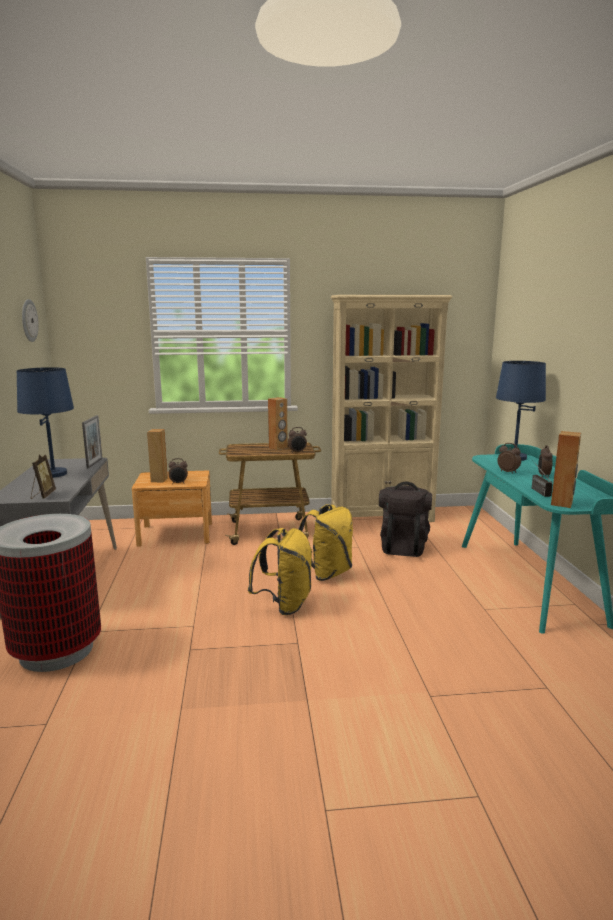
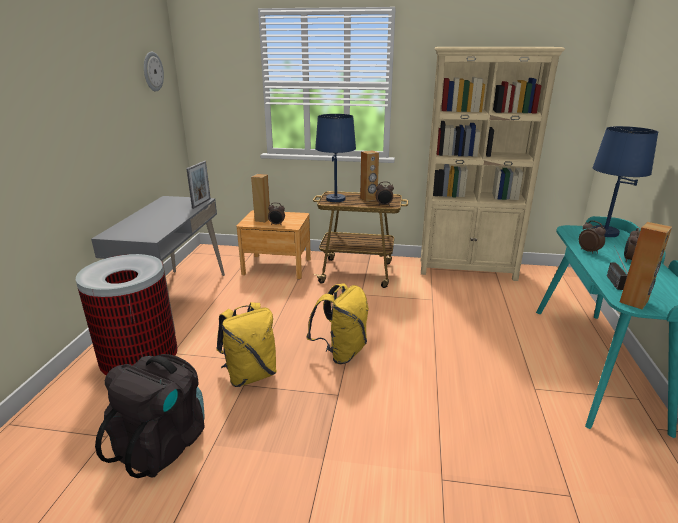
camera: 15 degrees right, 10 degrees up
(43, 495) = (141, 234): picture frame -> none
(53, 474) = (162, 212): blue table lamp -> blue table lamp (335, 199)
(327, 573) = (392, 324): yellow backpack -> yellow backpack (250, 375)
(403, 546) = (476, 304): black backpack -> black backpack (163, 443)

